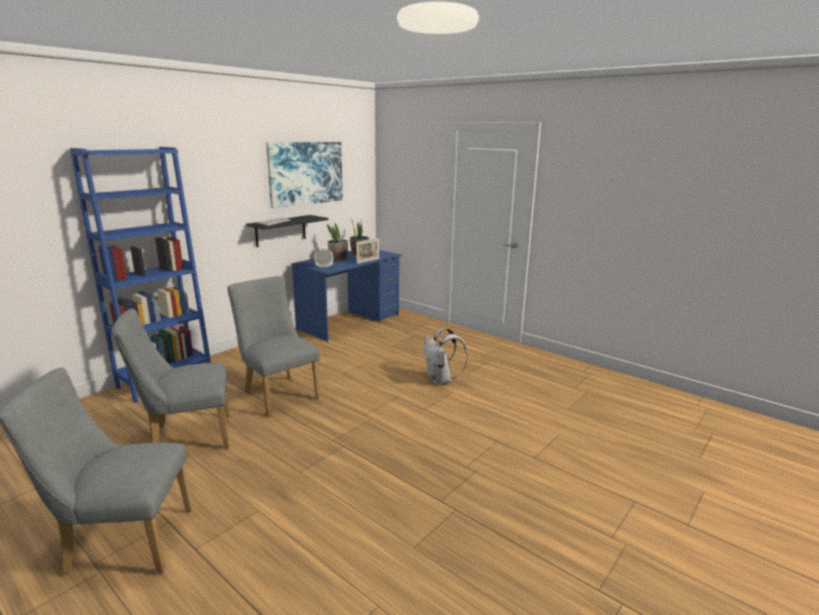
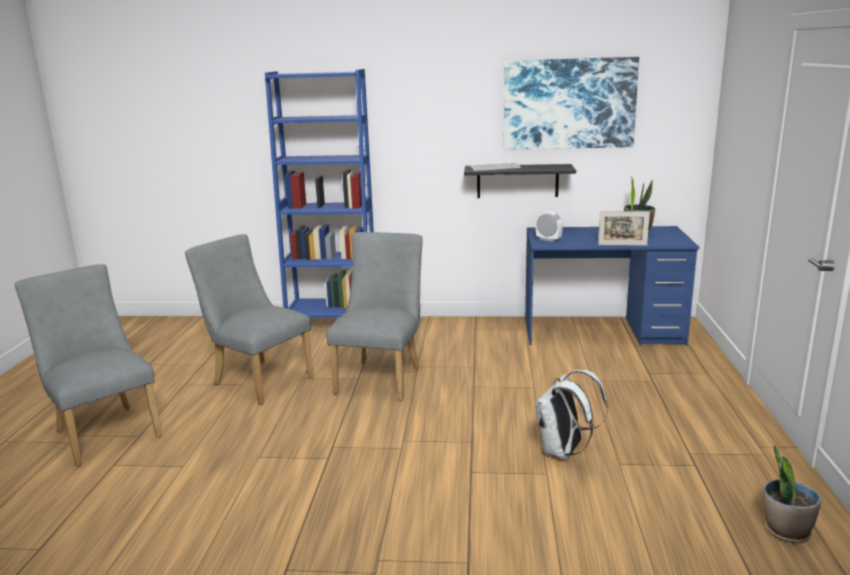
camera: 55 degrees right, 0 degrees up
(338, 258) = (594, 233): potted plant -> potted plant (786, 531)

